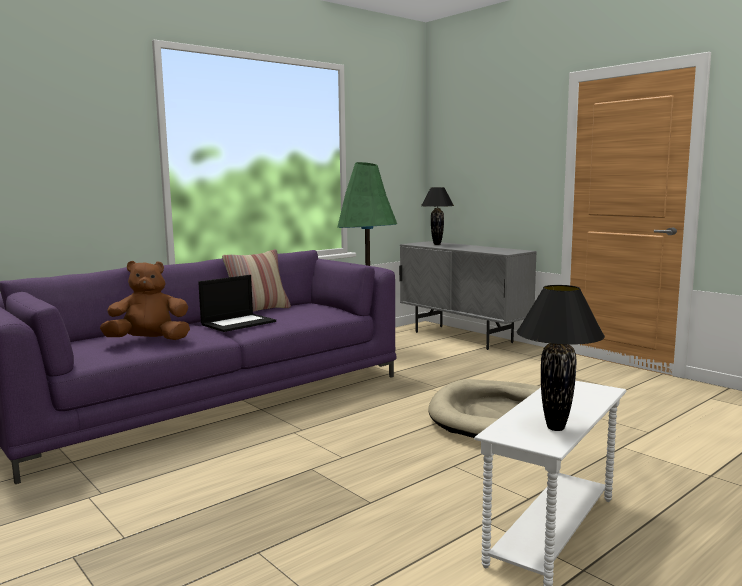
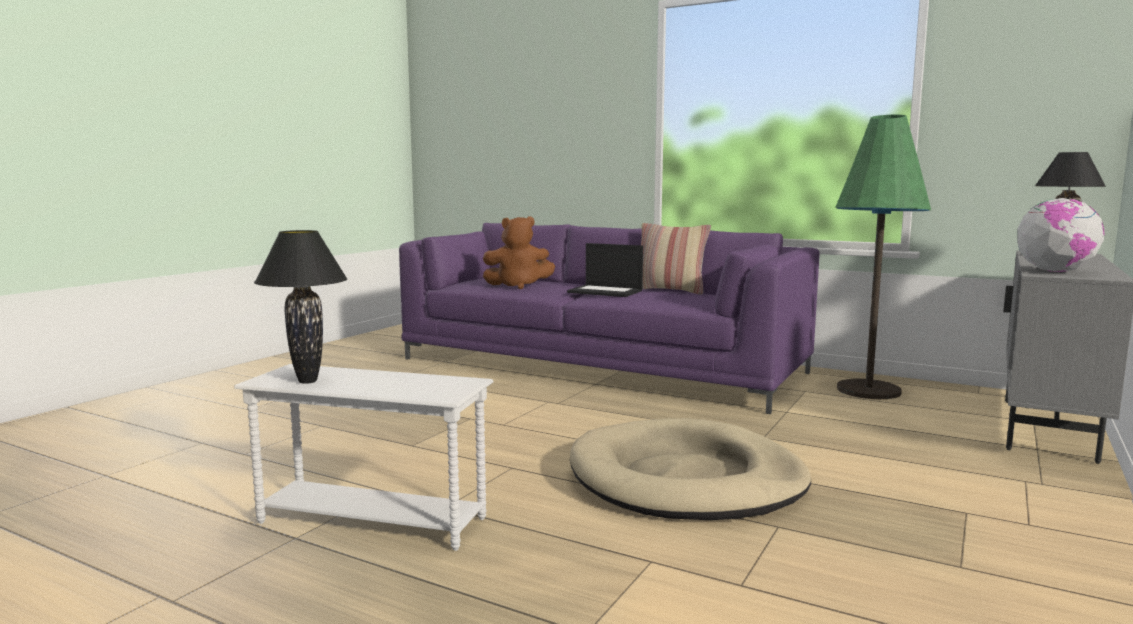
camera: 70 degrees right, 0 degrees up
(149, 341) = (518, 286): brown plush toy -> brown plush toy turned 120 degrees clockwise
(496, 251) = (1055, 271): none -> globe

